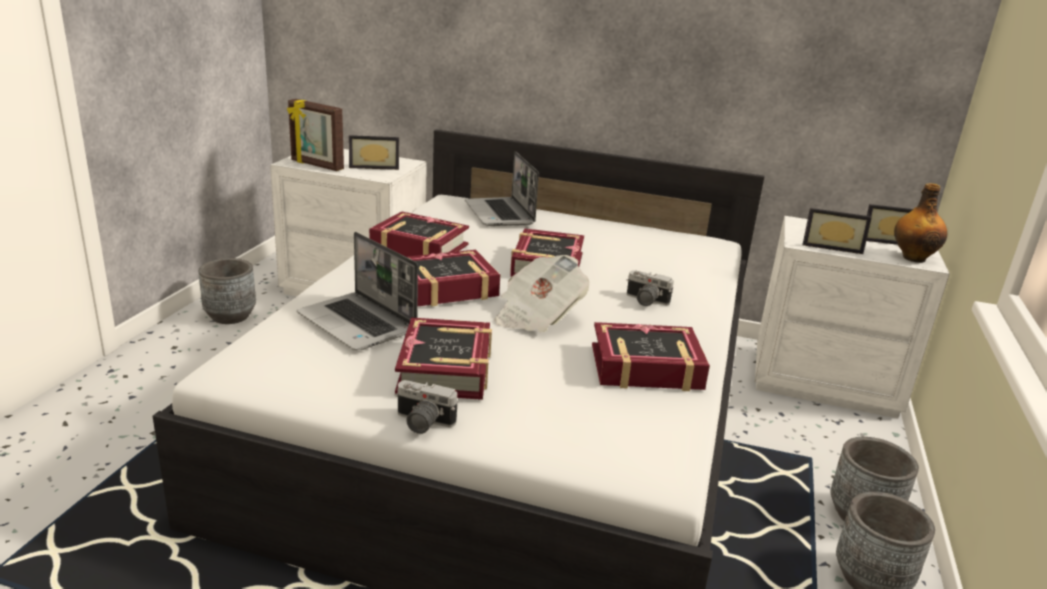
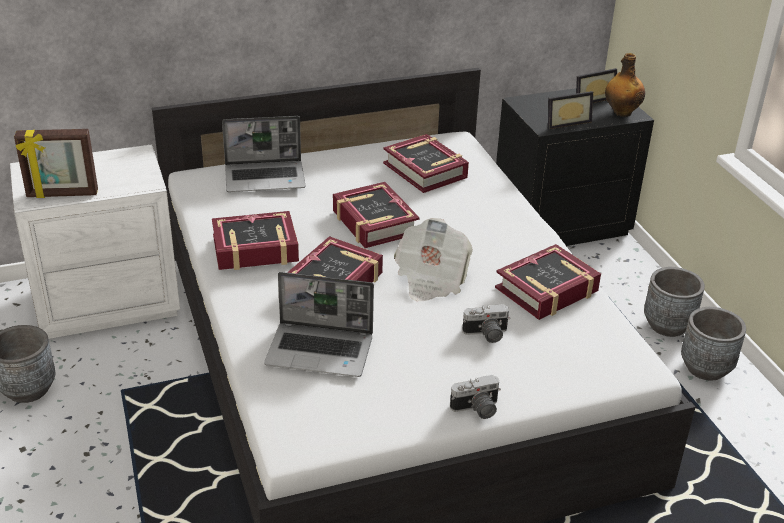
camera: 35 degrees left, 10 degrees up
(374, 166) = (118, 172): picture frame -> none
(446, 369) = (434, 359): book -> book (425, 170)
(500, 214) = (266, 178): laptop -> laptop turned 45 degrees counterclockwise
(645, 301) = (479, 227): camera -> camera (486, 335)
(823, 381) = (559, 223): white nightstand -> black nightstand

